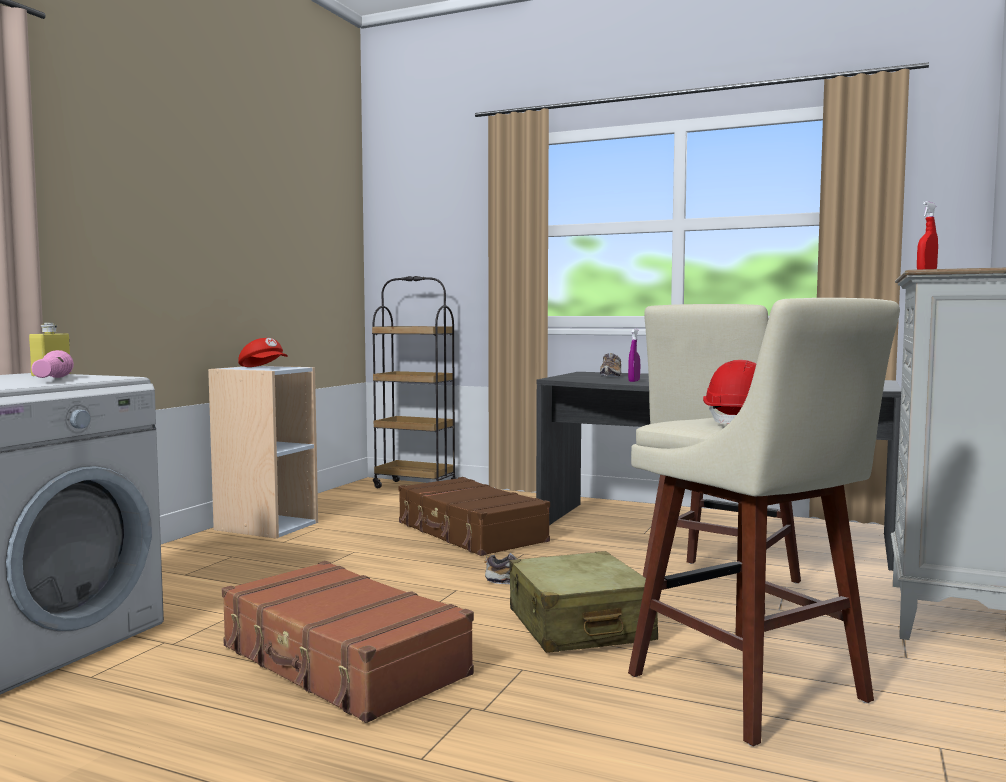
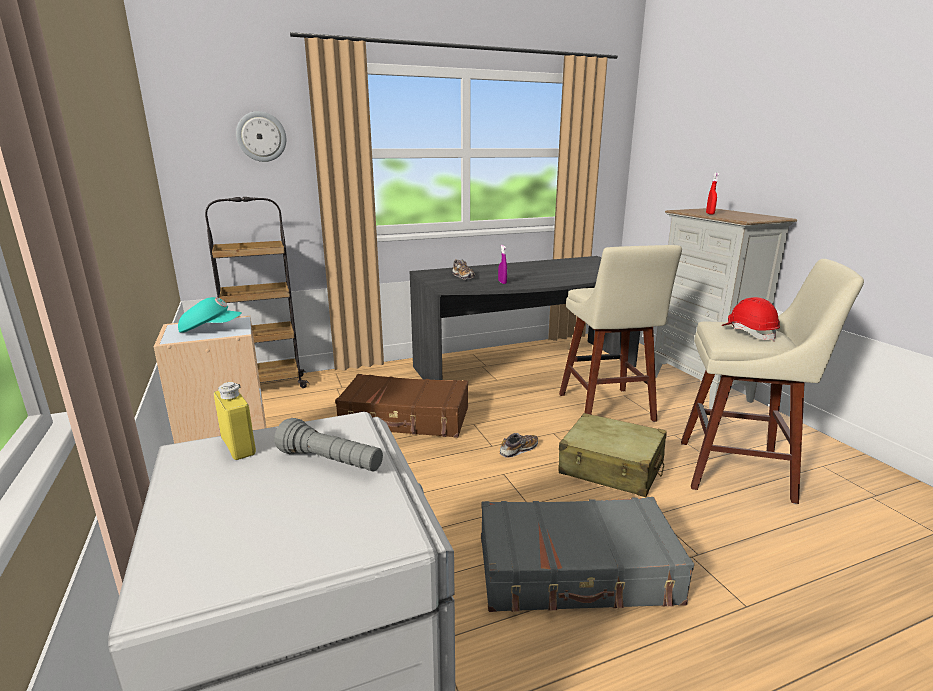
camera: 45 degrees left, 15 degrees up
(51, 380) = (331, 462): pink flashlight -> grey flashlight
(264, 368) = (211, 329): red cap -> turquoise cap
(342, 662) = (576, 571): brown suitcase -> grey suitcase
(449, 218) = (261, 136): none -> wall clock

